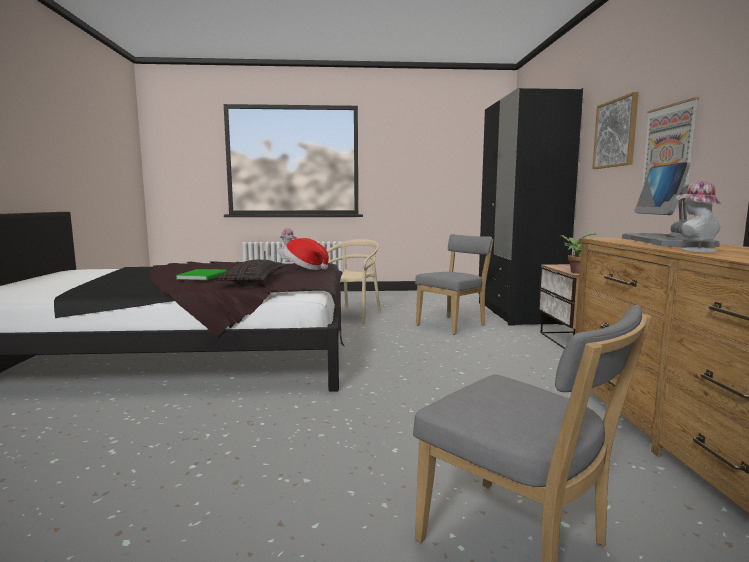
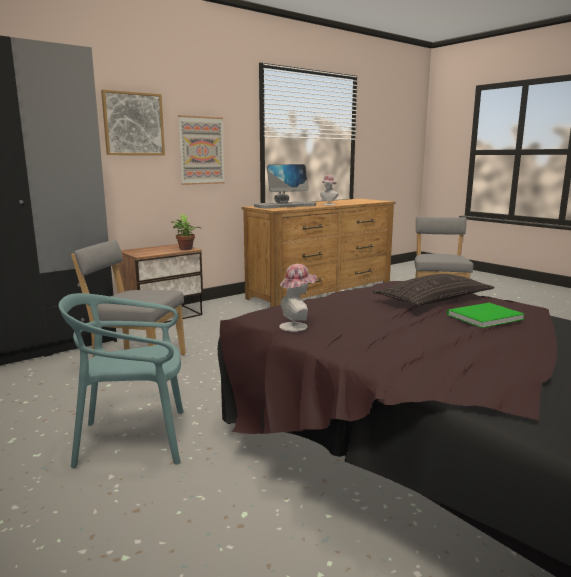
camera: 125 degrees left, 5 degrees up
(305, 268) = (324, 307): hat -> none
(351, 316) = (134, 440): beige chair -> turquoise chair

